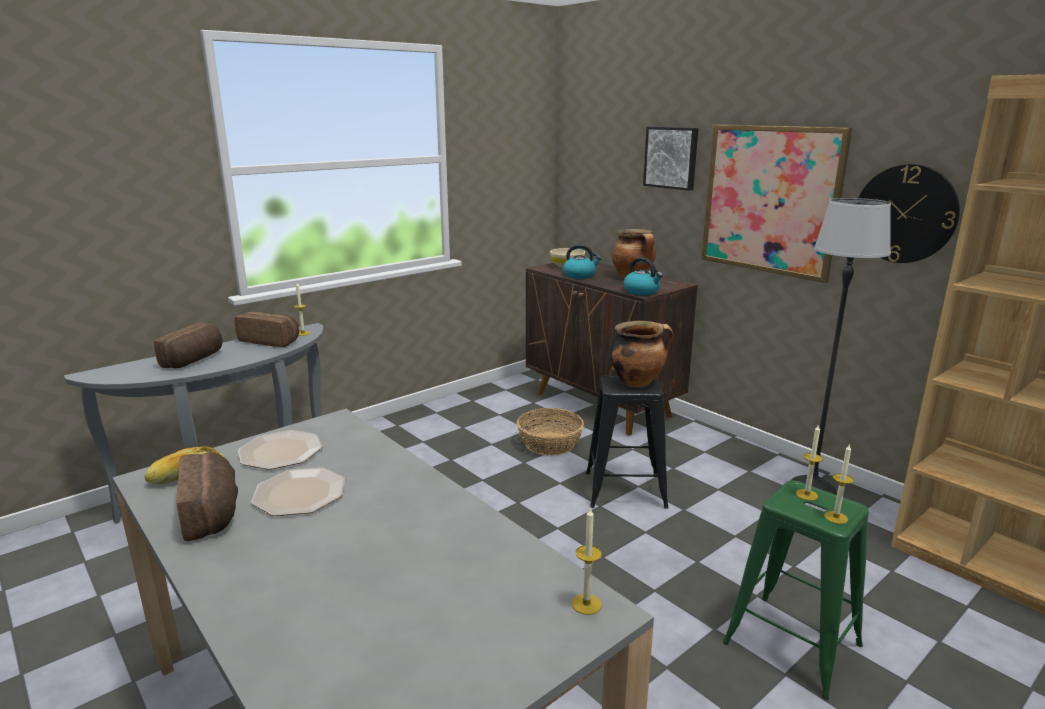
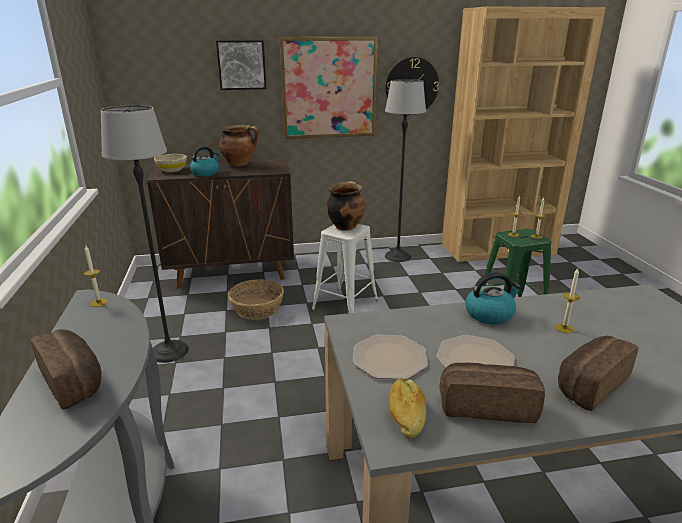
camera: 60 degrees left, 5 degrees up
(271, 341) = (91, 323): bread -> bread (589, 384)
(436, 432) = (169, 351): none -> floor lamp
(586, 604) = (638, 295): candle -> candle (564, 328)
(626, 490) = (345, 304): black stool -> white stool
(642, 291) = (275, 170): kettle -> kettle (489, 314)

